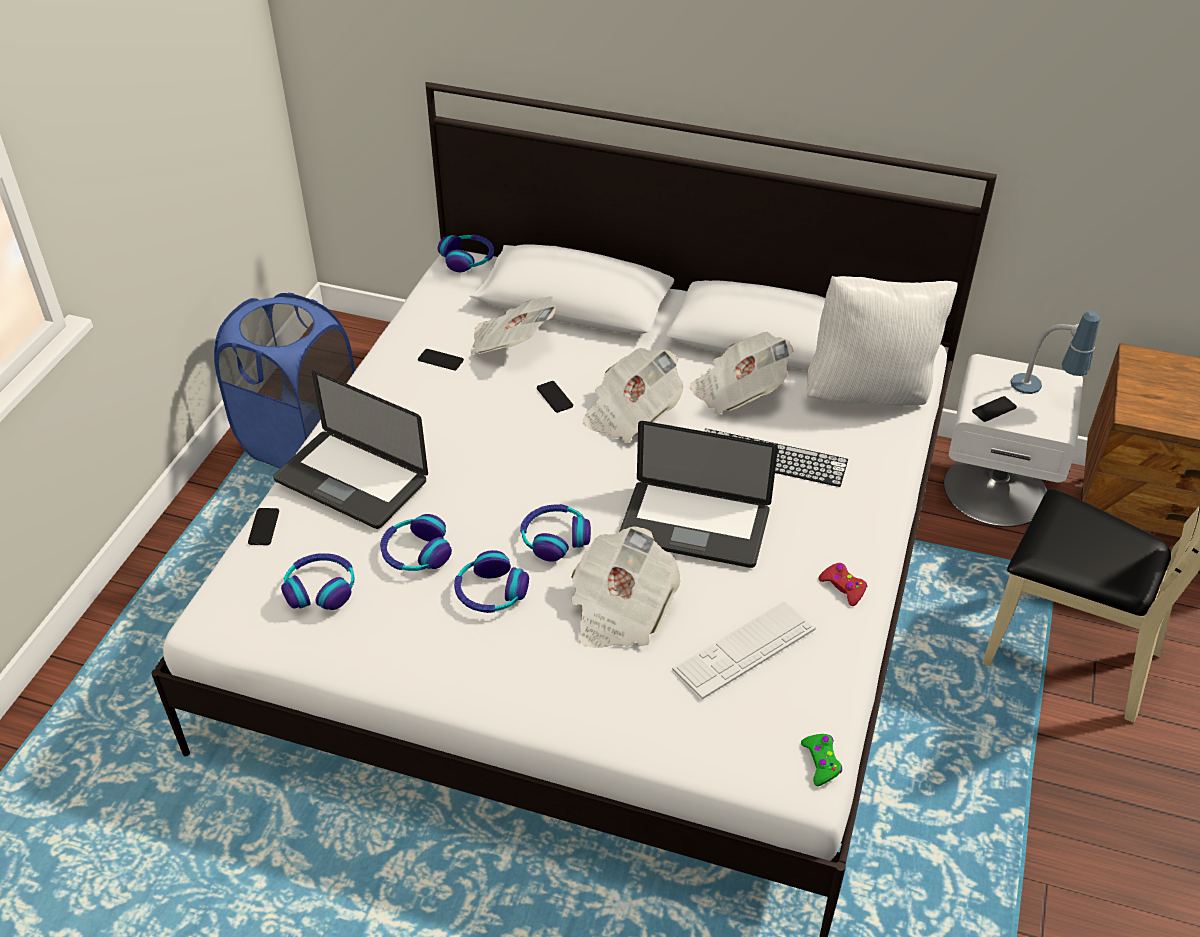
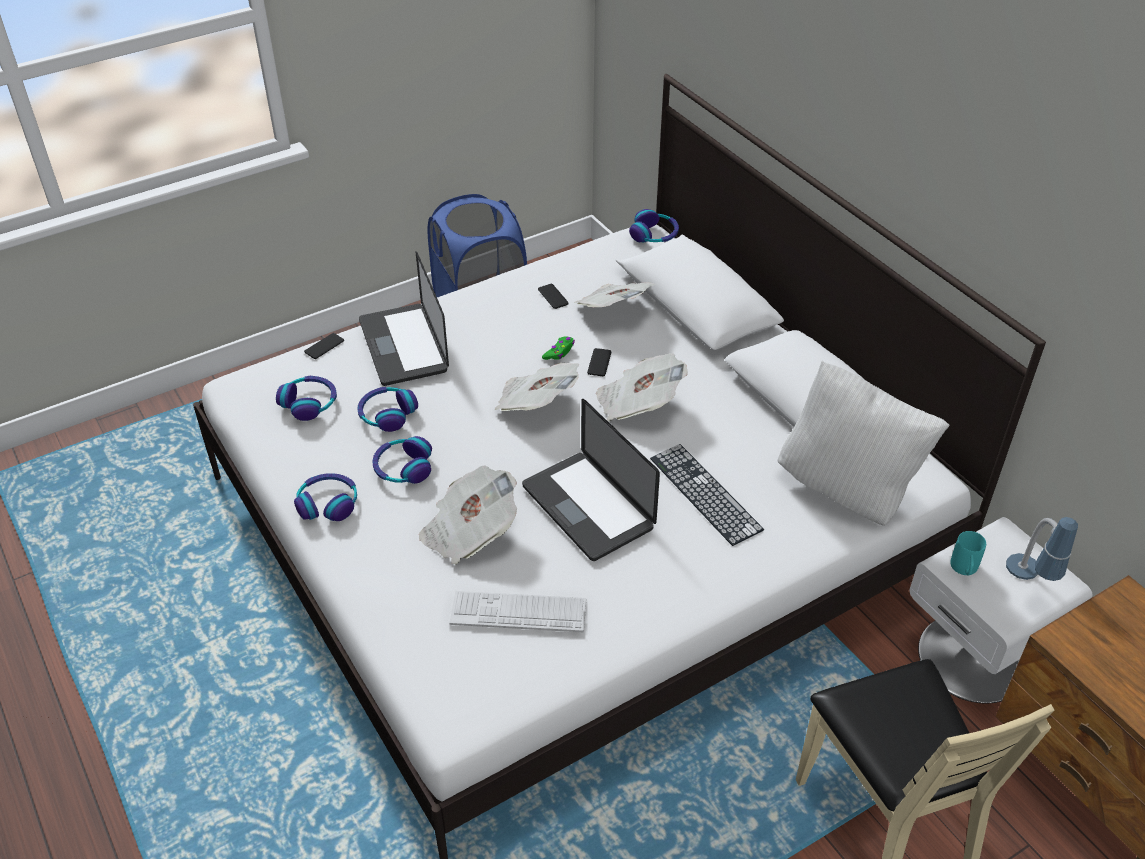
camera: 40 degrees right, 0 degrees up
(555, 538) = (484, 458): headphones -> headphones (328, 503)
(738, 392) = (739, 432): newspaper -> newspaper (536, 404)
(821, 762) = (477, 722): green game controller -> green game controller (559, 352)
(843, 587) = (643, 618): red game controller -> none
(994, 409) = (964, 570): phone -> turquoise mug

